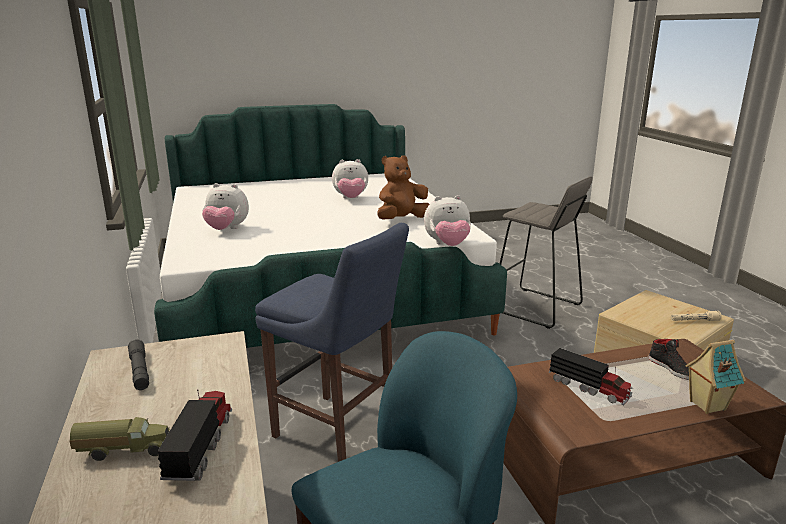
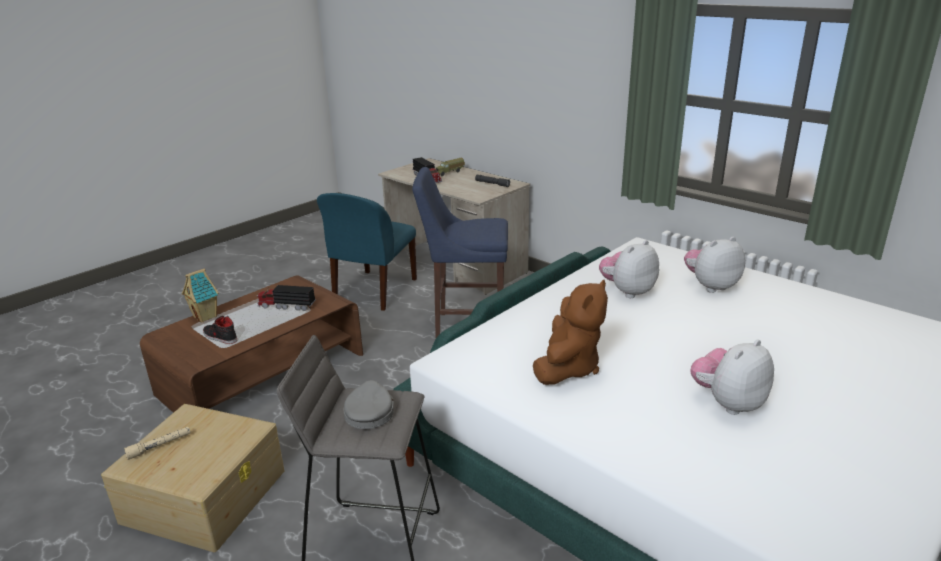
camera: 150 degrees right, 5 degrees up
(447, 245) = (458, 335): plush toy -> plush toy (627, 291)
(539, 210) = (369, 411): none -> grey cap

